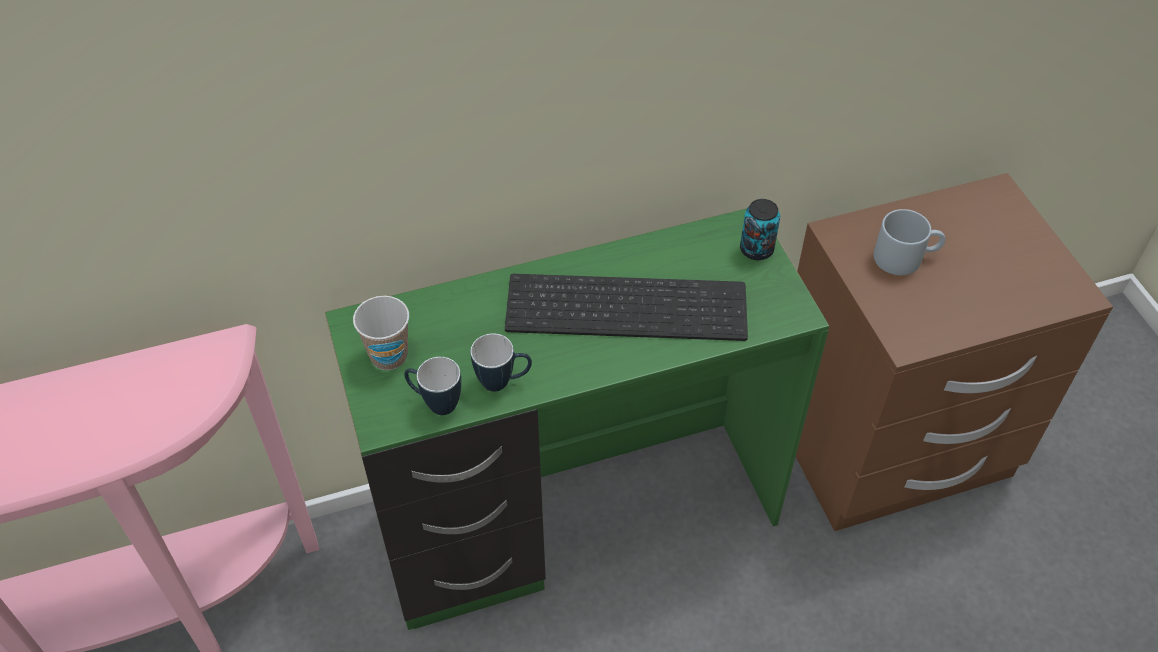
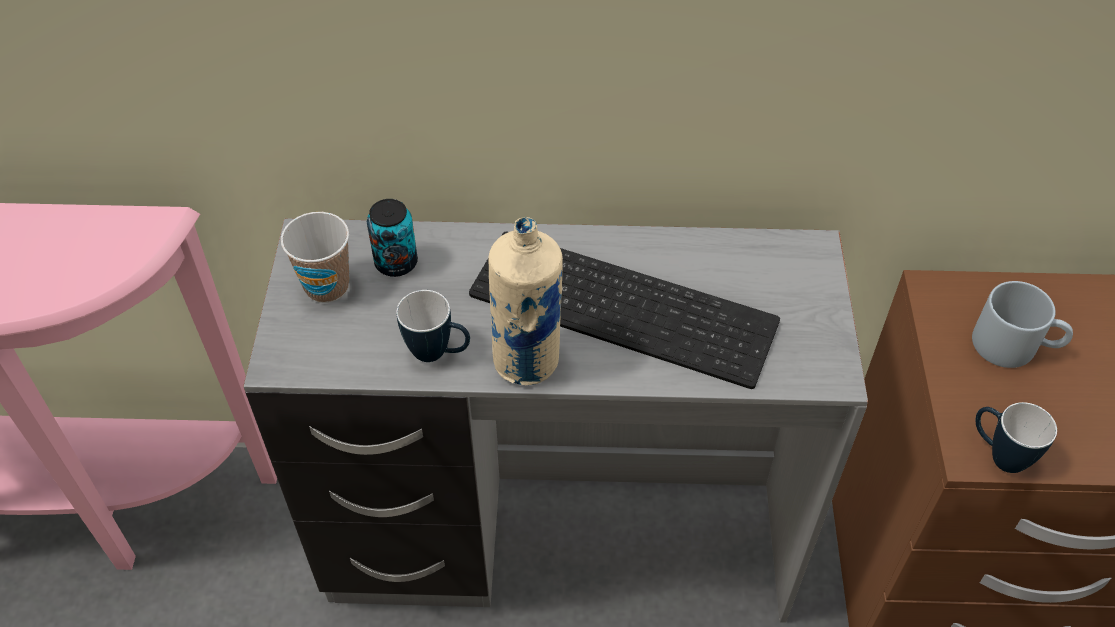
camera: 20 degrees right, 0 degrees up
(435, 403) = (351, 355): mug -> mug (998, 455)
(573, 367) = (527, 360): none -> beige bottle
(579, 522) = (559, 543): green desk -> grey desk
(756, 249) = (813, 282): can -> can (396, 263)

